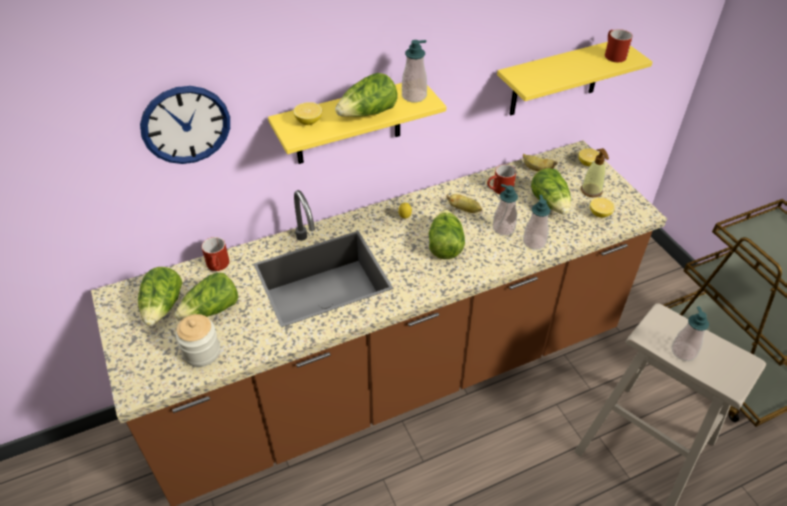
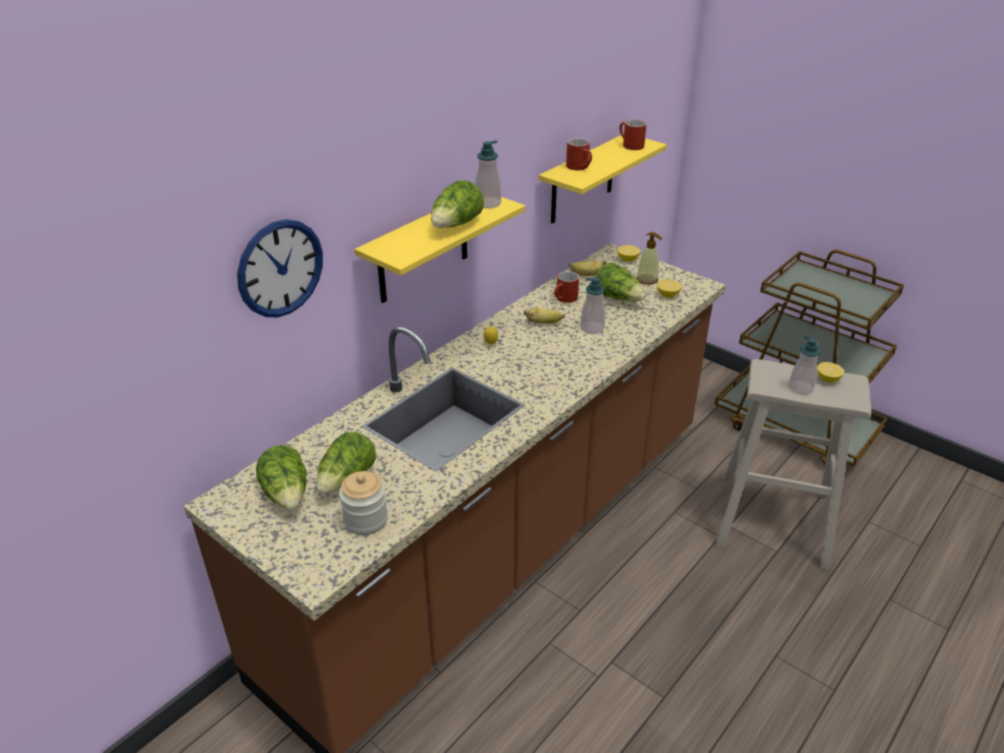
camera: 25 degrees left, 10 degrees down
(218, 266) = (323, 439): red mug -> red mug (580, 167)
(309, 121) = (402, 243): lemon -> lemon (827, 379)
(444, 245) = (547, 356): lettuce -> none
(534, 242) = (627, 331): soap dispenser -> none

